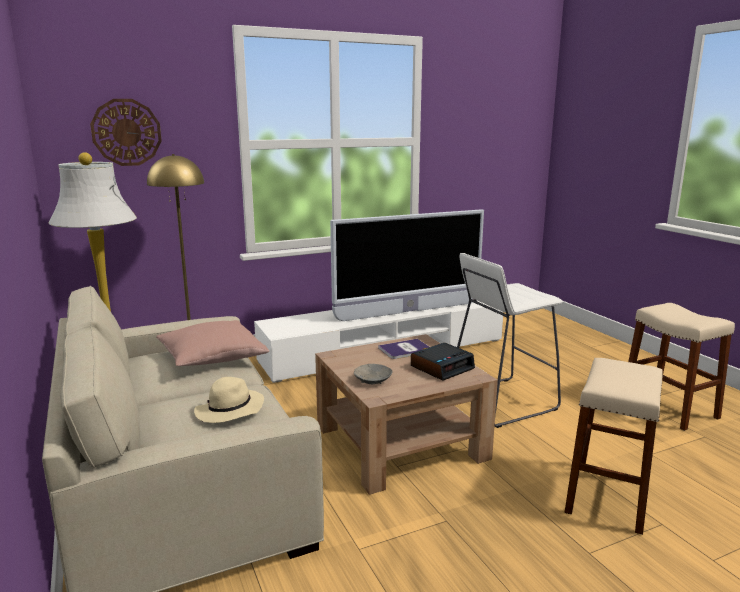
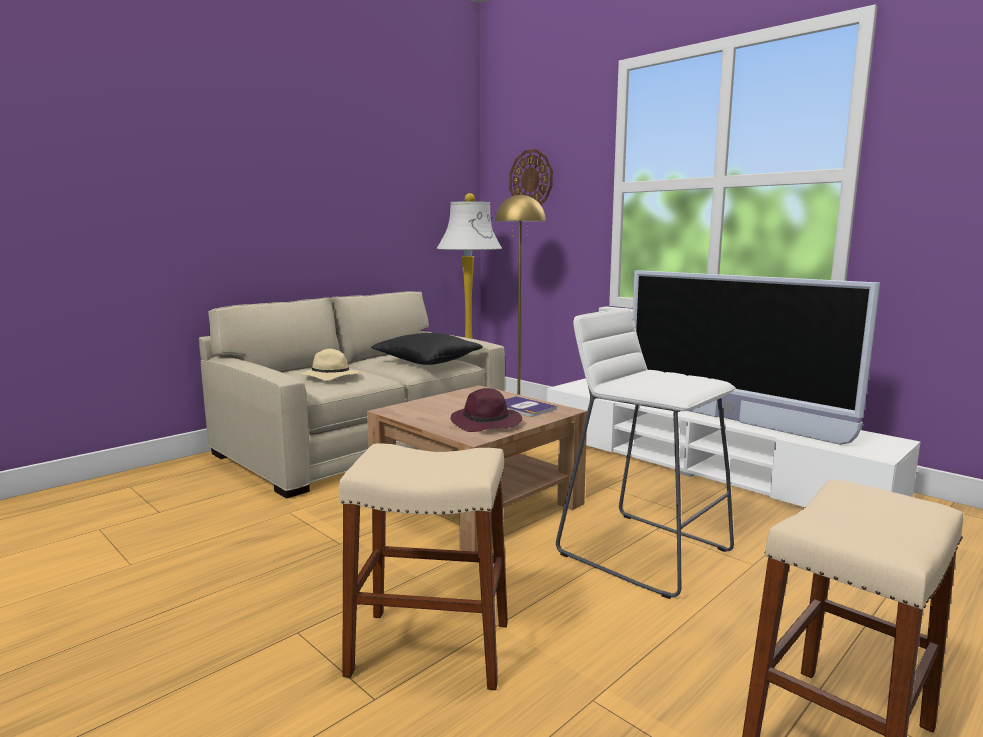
camera: 70 degrees right, 5 degrees down
(212, 358) = (427, 362): pink pillow -> black pillow
(372, 380) = (428, 405): grey bowl -> none
(442, 367) = (487, 423): alarm clock -> purple hat

